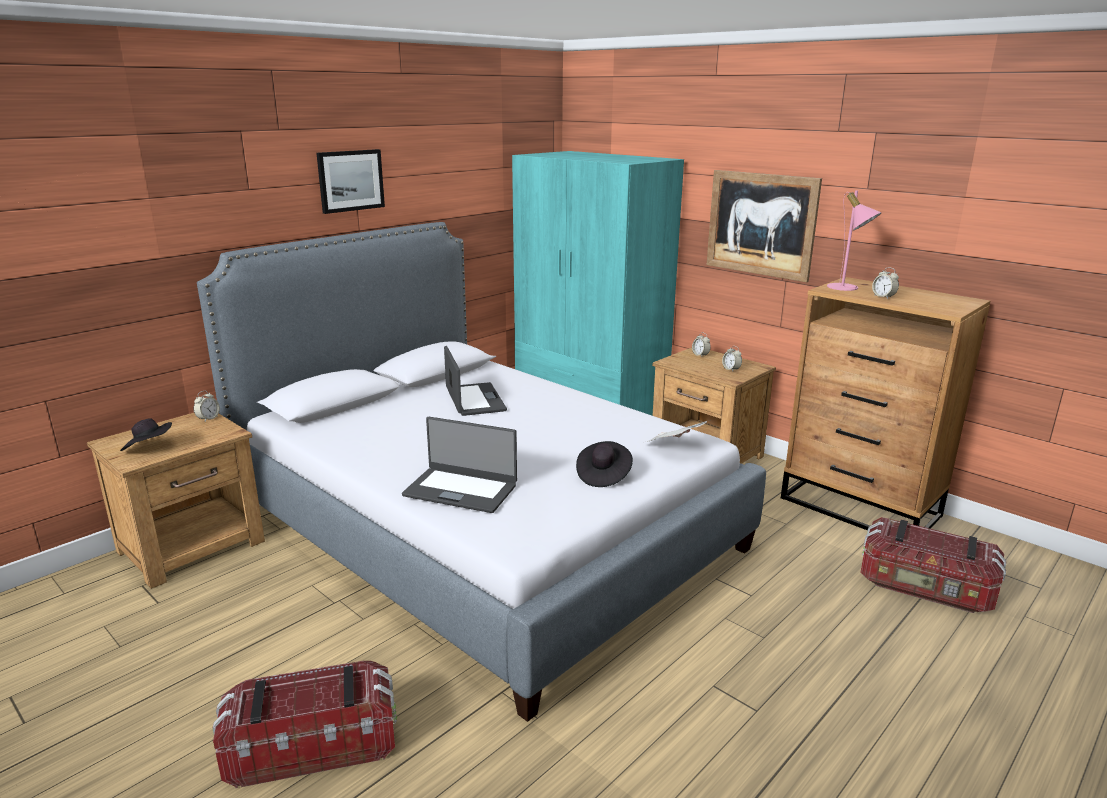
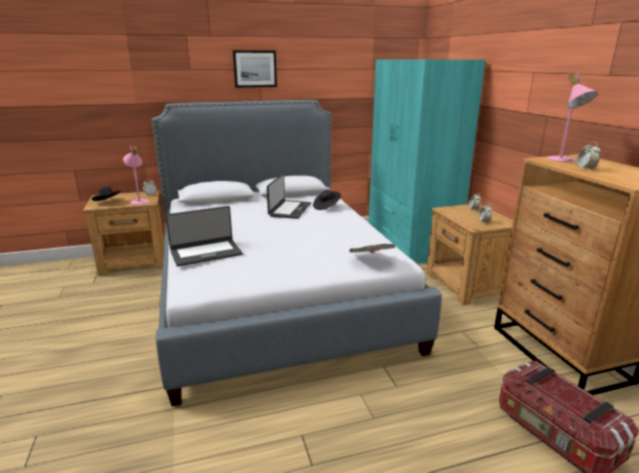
camera: 30 degrees right, 0 degrees up
(207, 434) = (139, 201): none -> pink table lamp
(312, 746) = (68, 374): storage box -> none
(461, 490) = (206, 252): laptop -> laptop turned 75 degrees counterclockwise
(603, 475) = (298, 265): black hat -> black hat (326, 207)
(761, 224) = (529, 109): picture -> none

